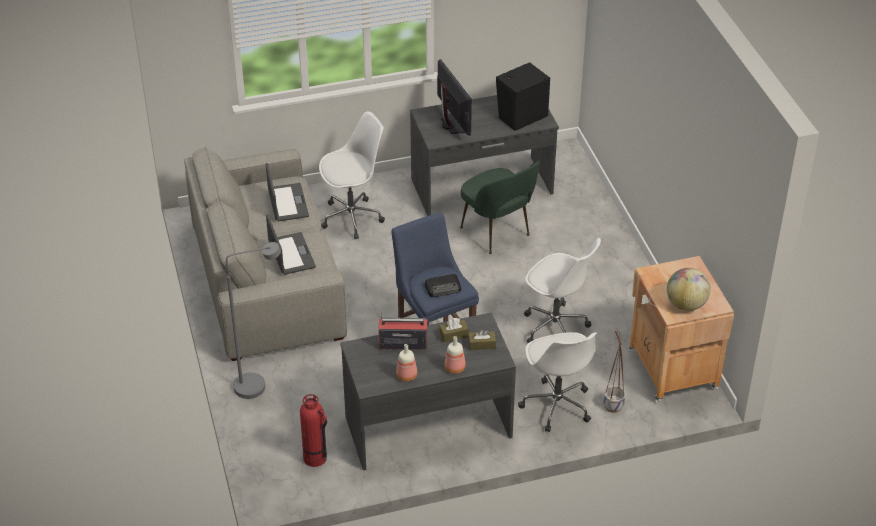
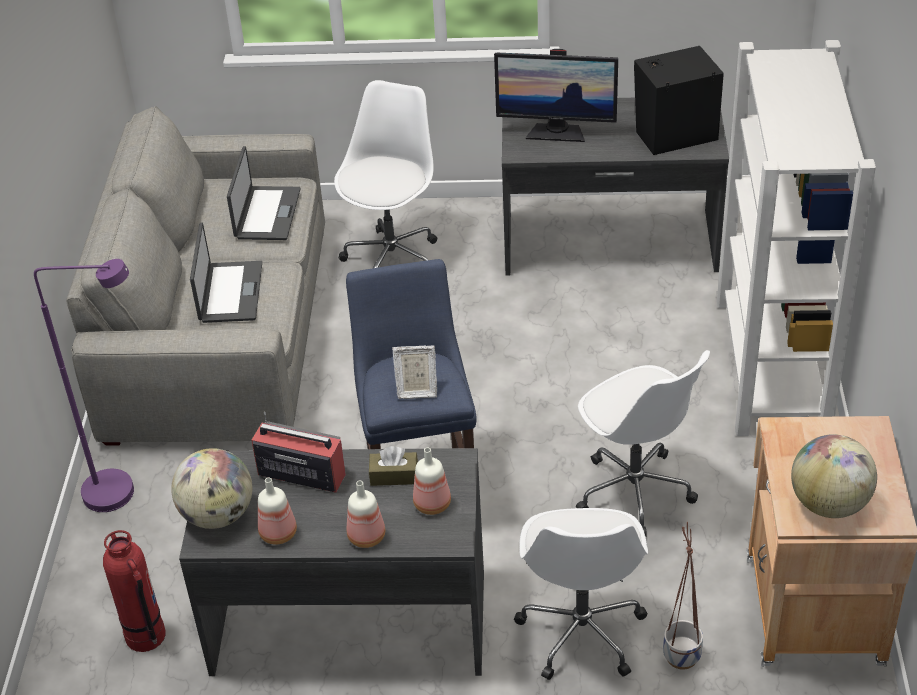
camera: 20 degrees right, 0 degrees up
(258, 384) = (123, 491): grey floor lamp -> purple floor lamp
(353, 217) = (393, 257): white office chair -> white office chair turned 60 degrees counterclockwise
(368, 373) = (218, 515): none -> globe
(443, 288) = (416, 390): radio -> picture frame
(452, 125) = (556, 131): monitor -> monitor turned 105 degrees clockwise
(481, 344) = (433, 503): brown tissue box -> bottle
(498, 235) = (603, 321): green chair -> none
(603, 243) = (772, 365): none -> white bookcase

